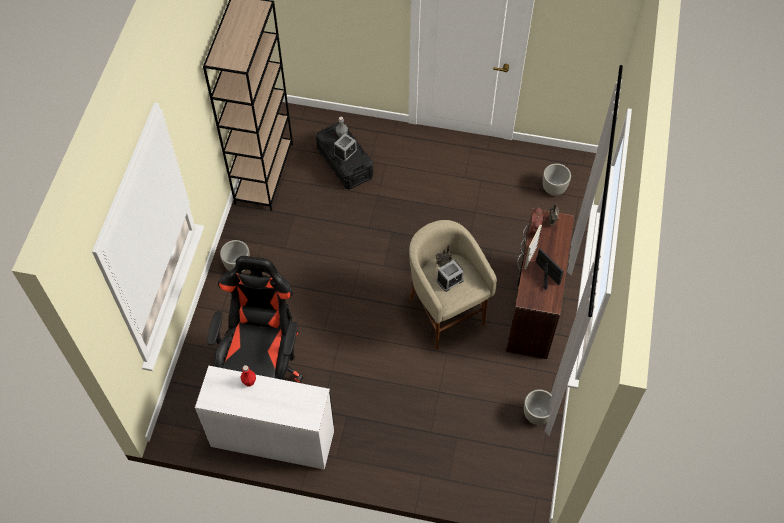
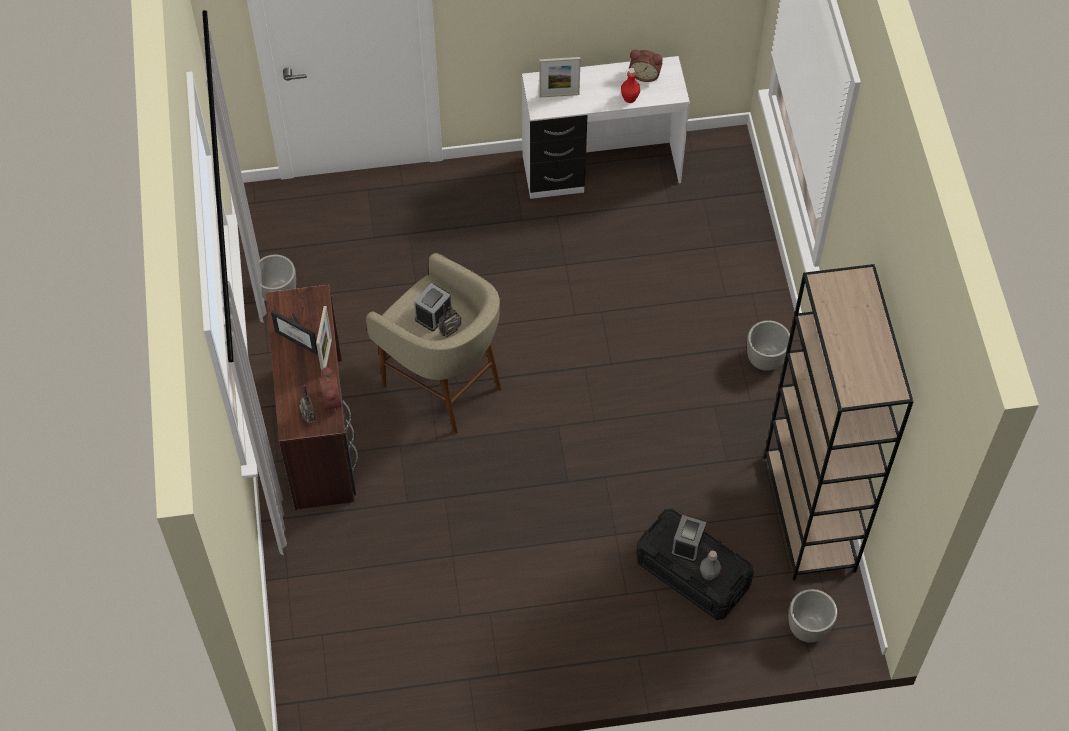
camera: 160 degrees right, 0 degrees up
(228, 399) = (645, 74): none -> alarm clock
(263, 368) = (656, 240): black office chair -> none
(299, 402) = (559, 95): none -> picture frame
(554, 189) = (336, 639): grey planter -> grey planter (808, 628)

